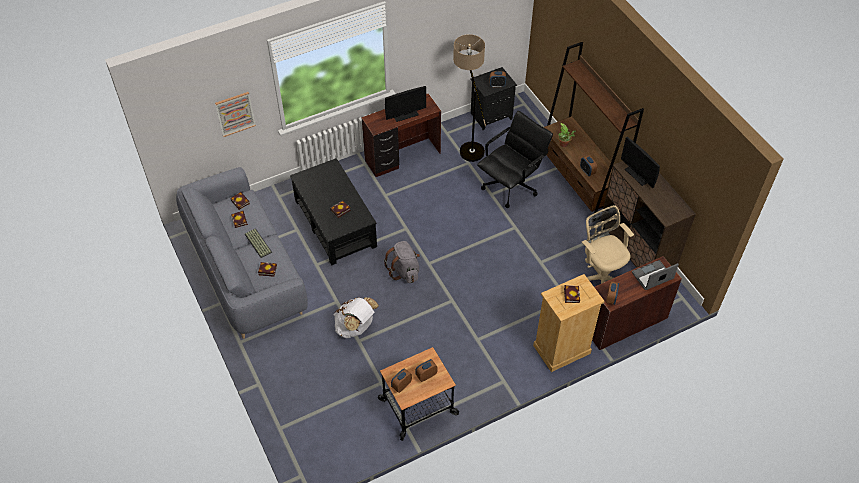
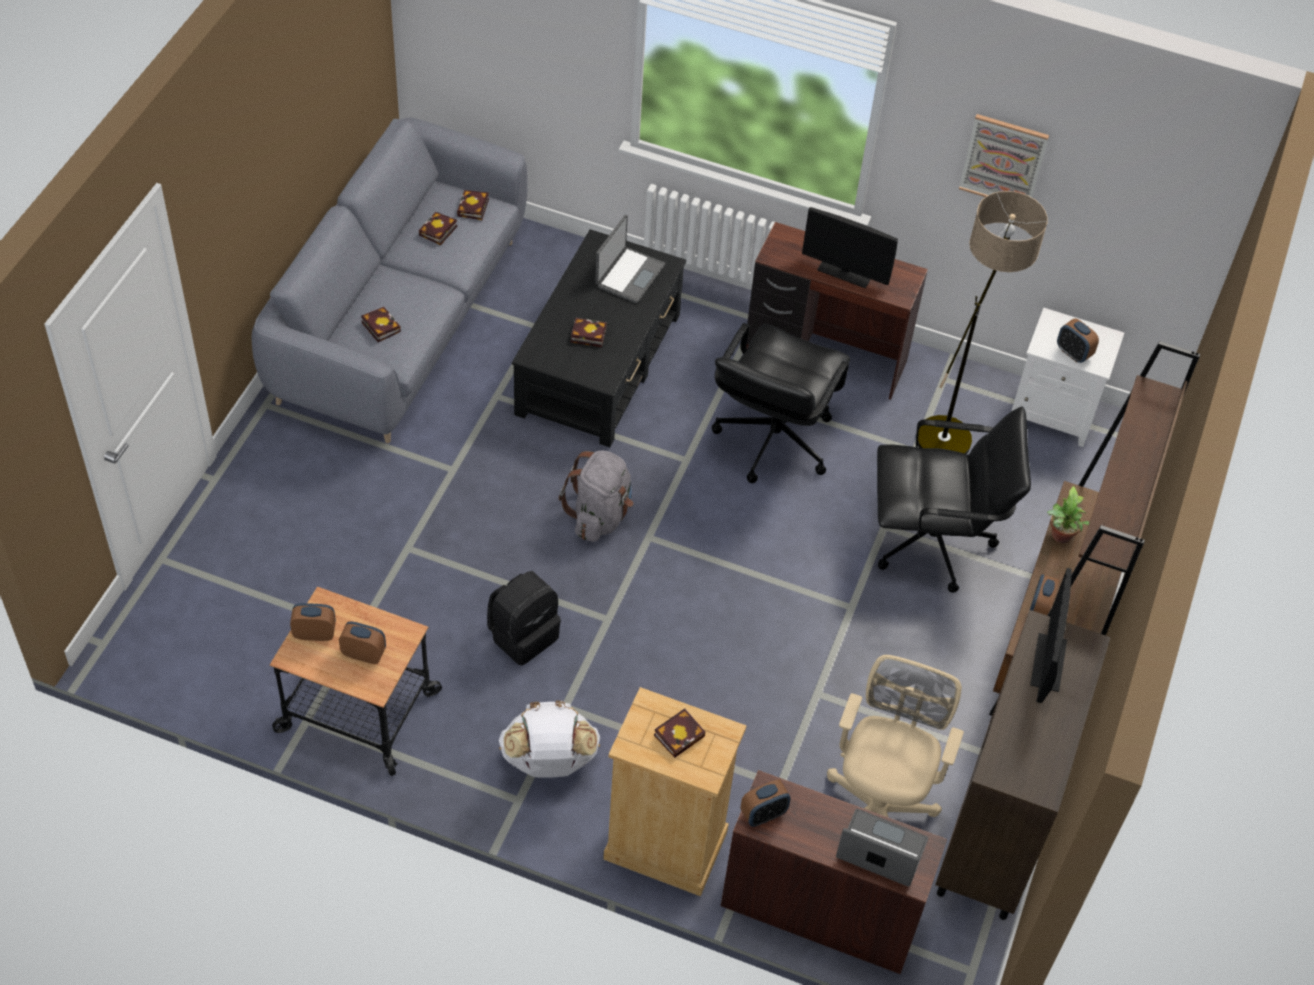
camera: 45 degrees right, 0 degrees up
(235, 113) = (550, 53): picture -> picture (1003, 161)
(257, 243) = (418, 280): keyboard -> none
(325, 179) = (629, 275): none -> laptop
(356, 327) = (429, 527): white backpack -> white backpack (549, 761)
(423, 198) = (772, 440): none -> black office chair
(434, 331) = (523, 635): none -> black backpack
(491, 115) = (1054, 413): black nightstand -> white nightstand

